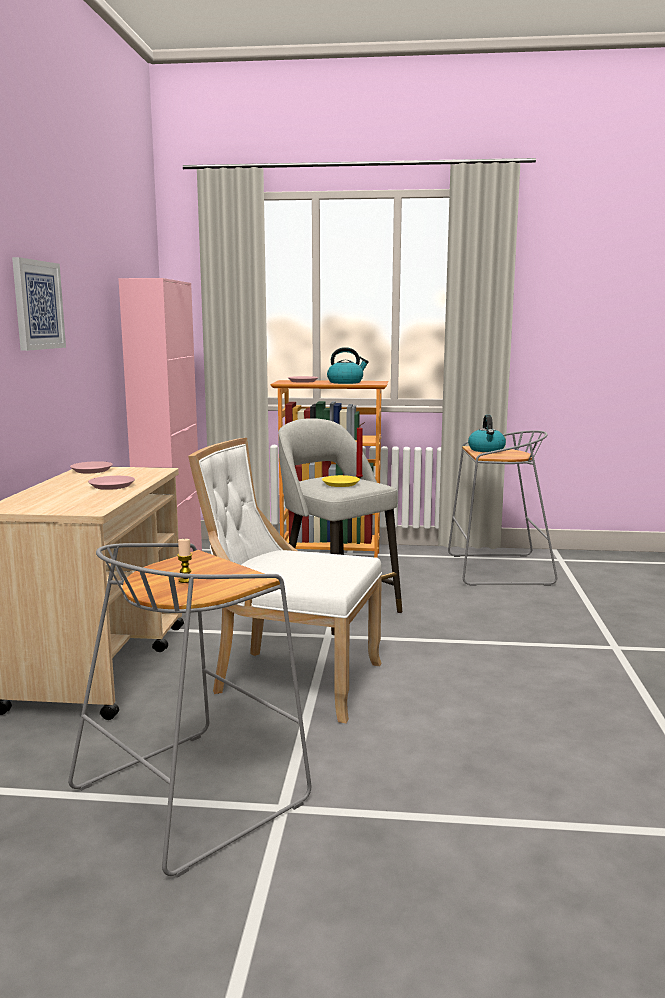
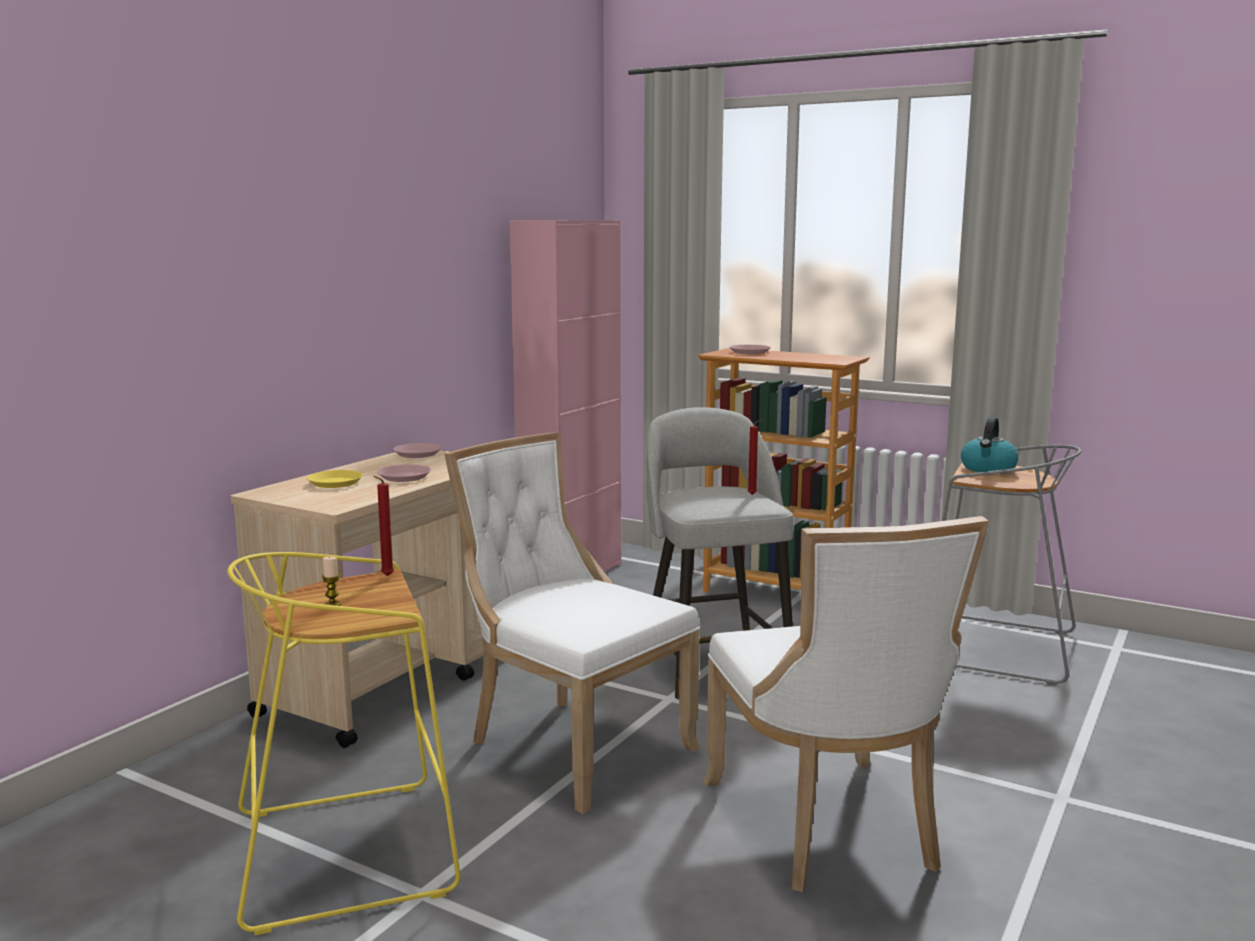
camera: 25 degrees right, 0 degrees up
(37, 305) = (364, 262): picture -> none
(192, 793) = (349, 850): grey stool -> yellow stool
(197, 555) = (385, 576): none -> red candle
(341, 484) = (715, 500): yellow plate -> yellow plate (335, 483)
(346, 382) = (801, 357): kettle -> none
(509, 694) = (827, 828): none -> white chair

